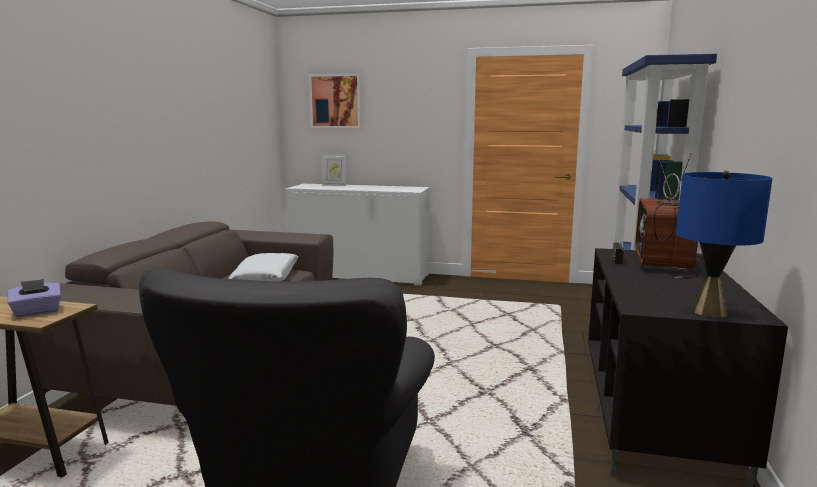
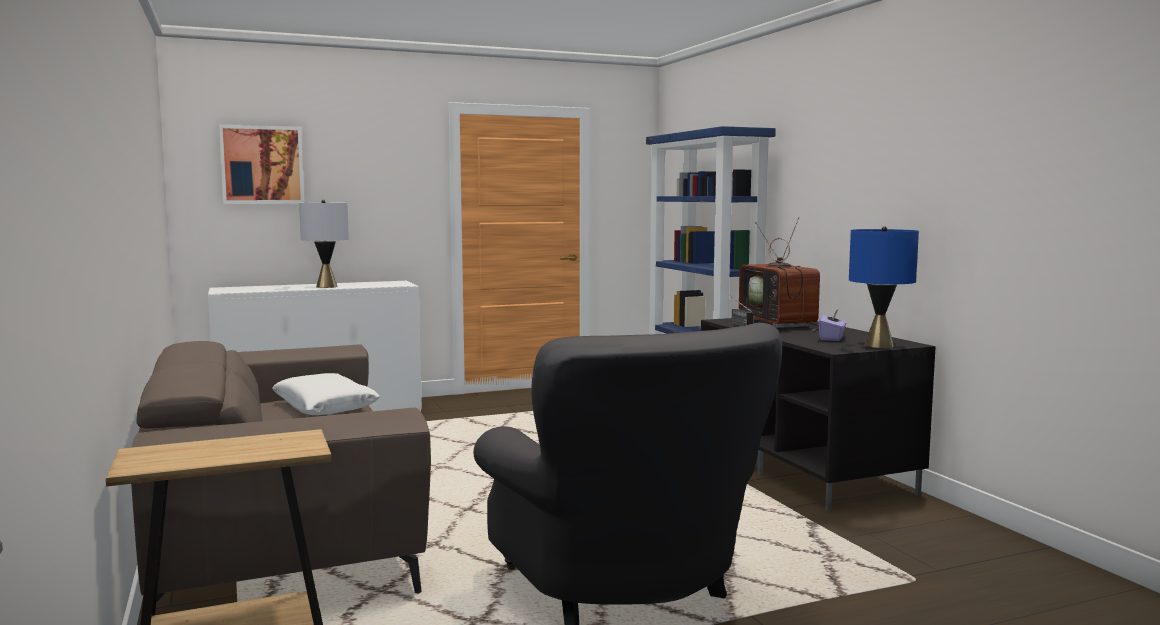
camera: 35 degrees left, 5 degrees down
(37, 312) = (271, 446): purple tissue box -> purple tissue box (832, 338)
(334, 185) = (270, 286): picture frame -> none
(363, 188) = (326, 286): none -> grey table lamp

